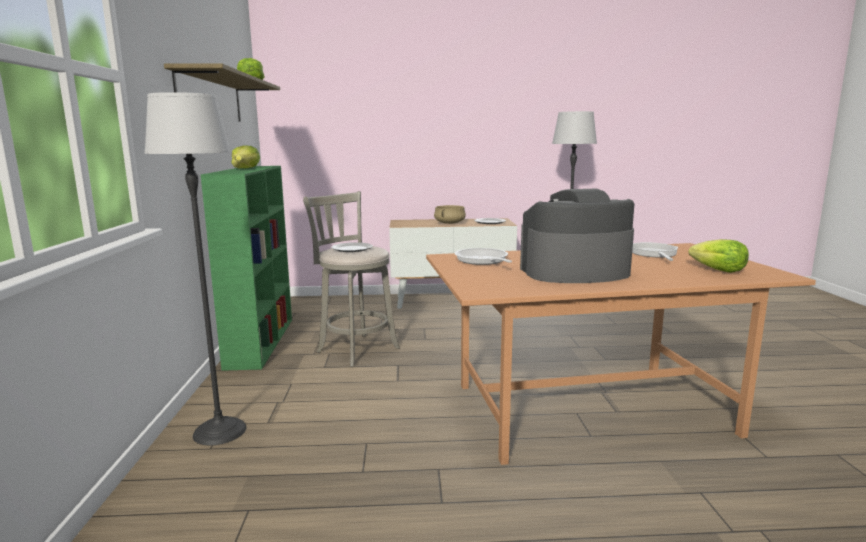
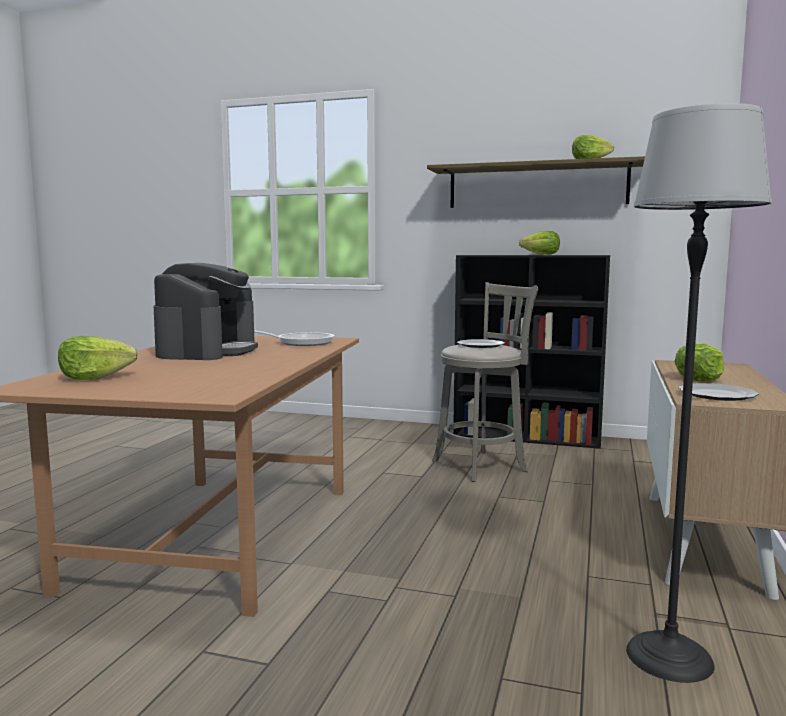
camera: 110 degrees right, 5 degrees down
(219, 431) = (350, 427): floor lamp -> none
(261, 341) = (528, 437): green bookcase -> black bookcase
(450, 223) = (700, 378): beige cooking pot -> lettuce
(654, 254) = (212, 377): frying pan -> none

